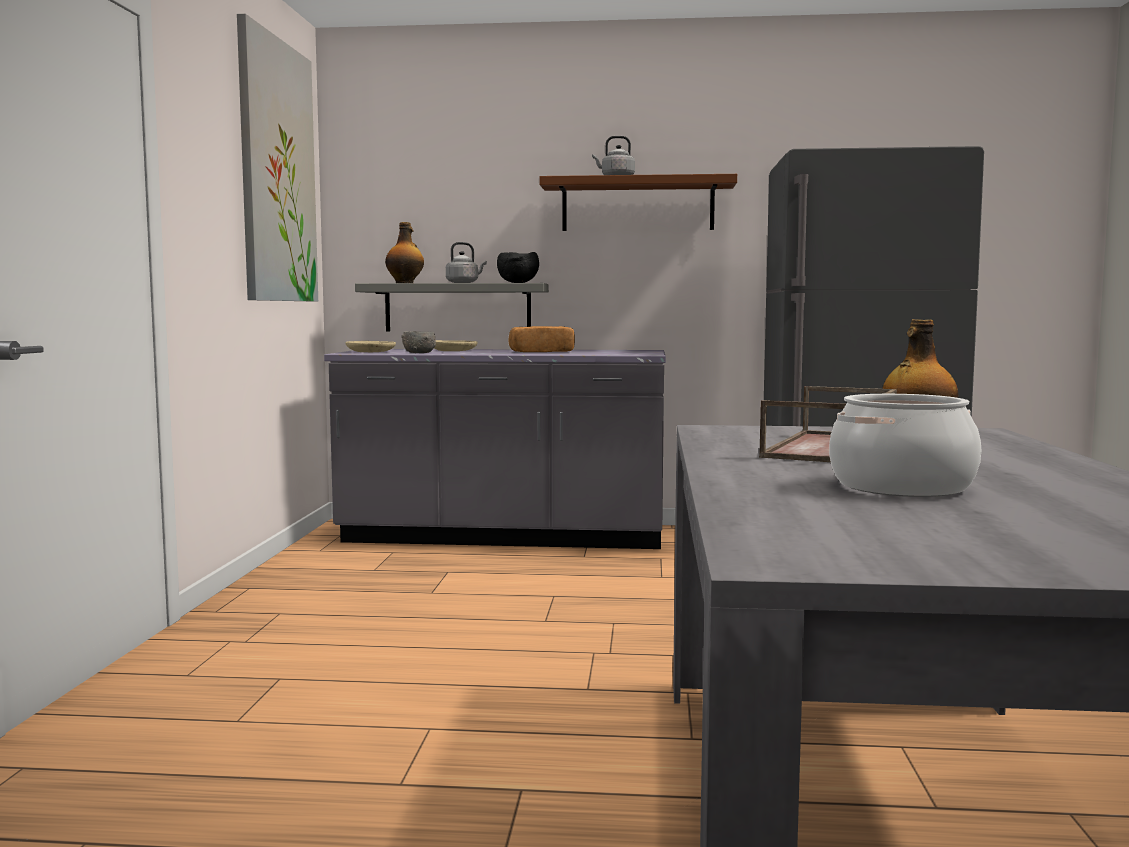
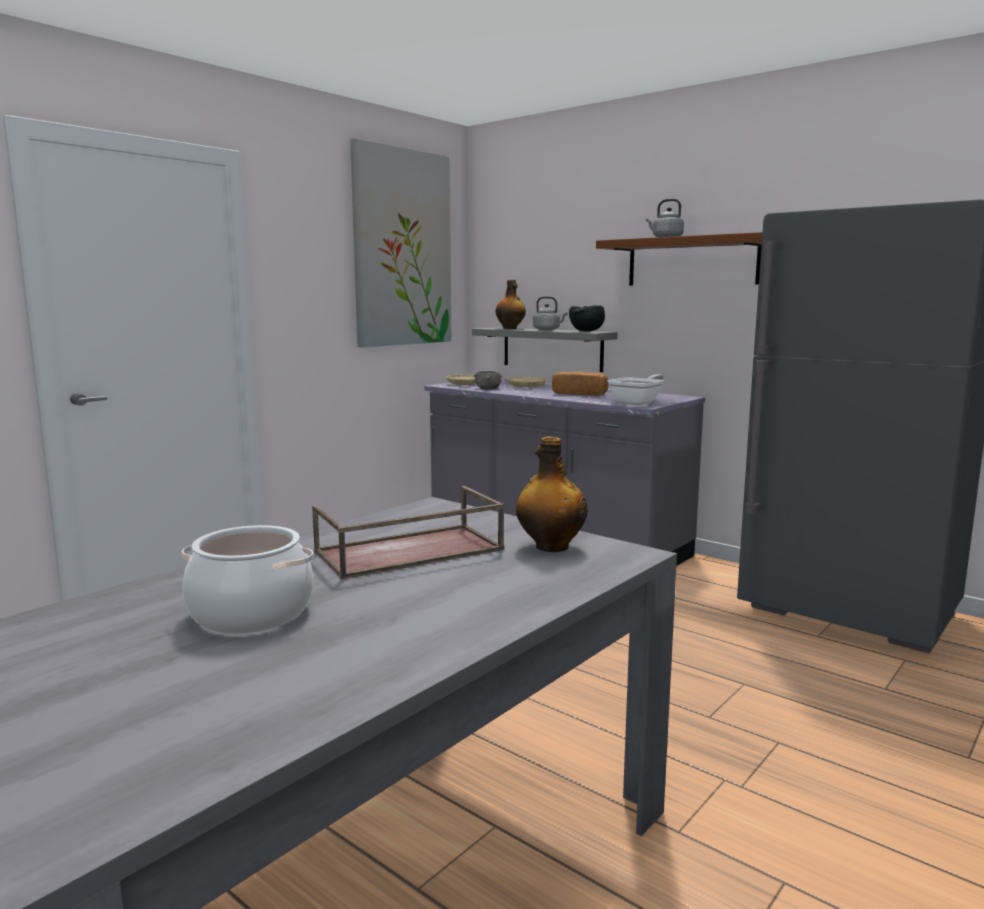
camera: 35 degrees right, 5 degrees up
(632, 353) = (638, 403): none -> frying pan

